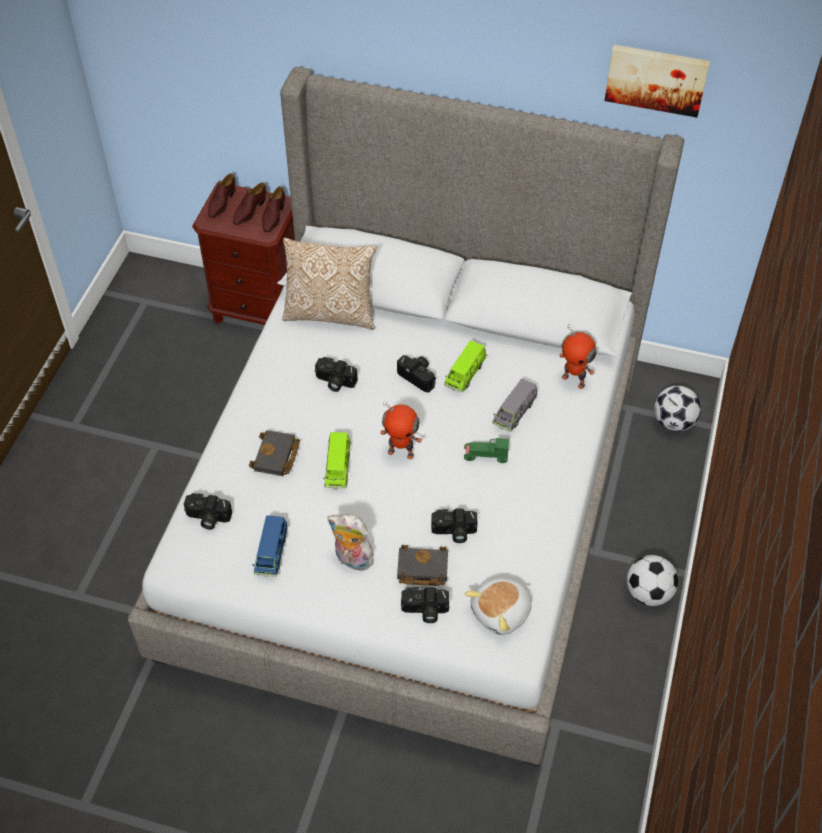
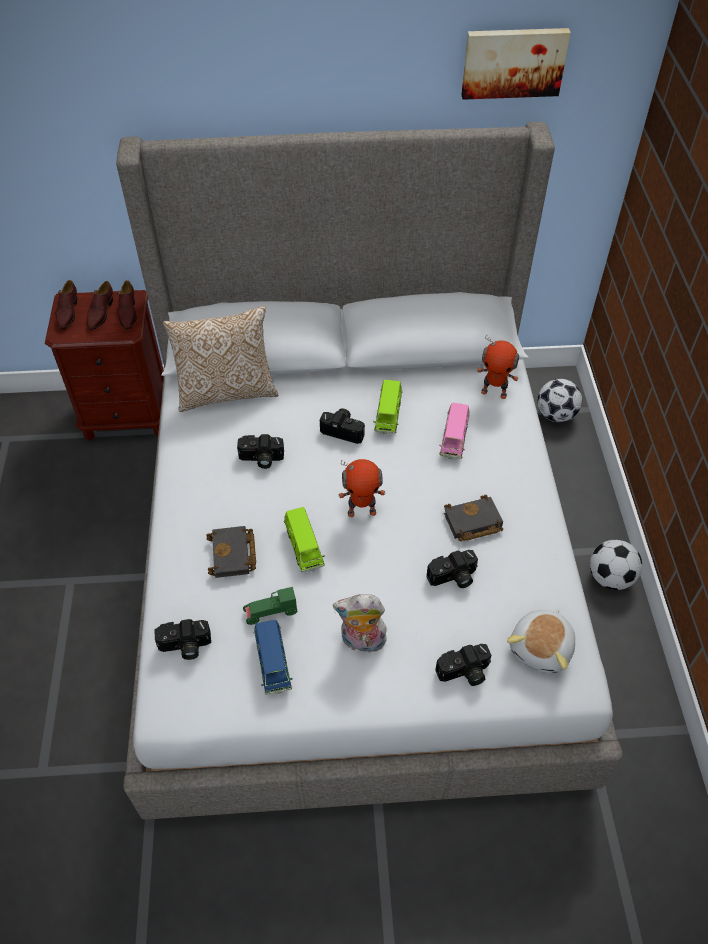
camera: 20 degrees left, 0 degrees up
(421, 569) = (439, 628): black book -> black book (472, 523)
(485, 457) = (447, 490): green toy car -> green toy car (270, 613)
(514, 412) = (454, 439): grey toy car -> pink toy car

